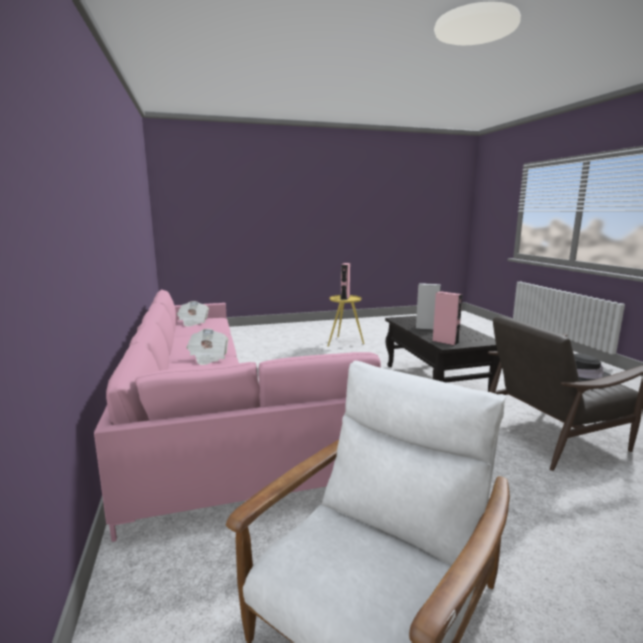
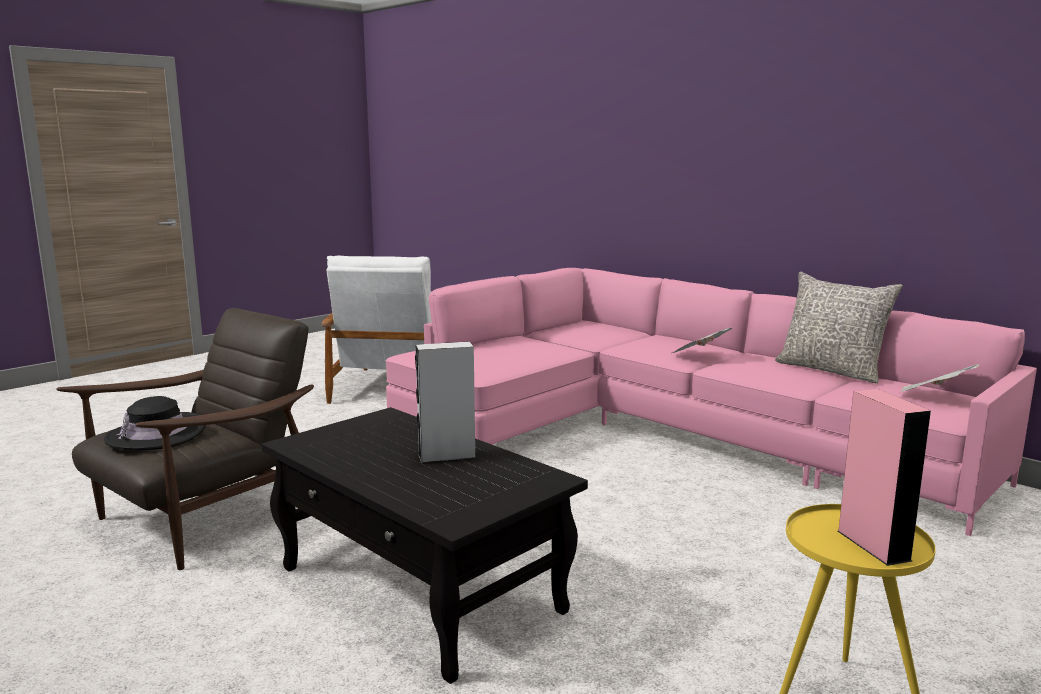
camera: 150 degrees right, 0 degrees up
(178, 338) = (831, 370): none -> grey pillow
(445, 342) = (389, 423): pink speaker -> none

